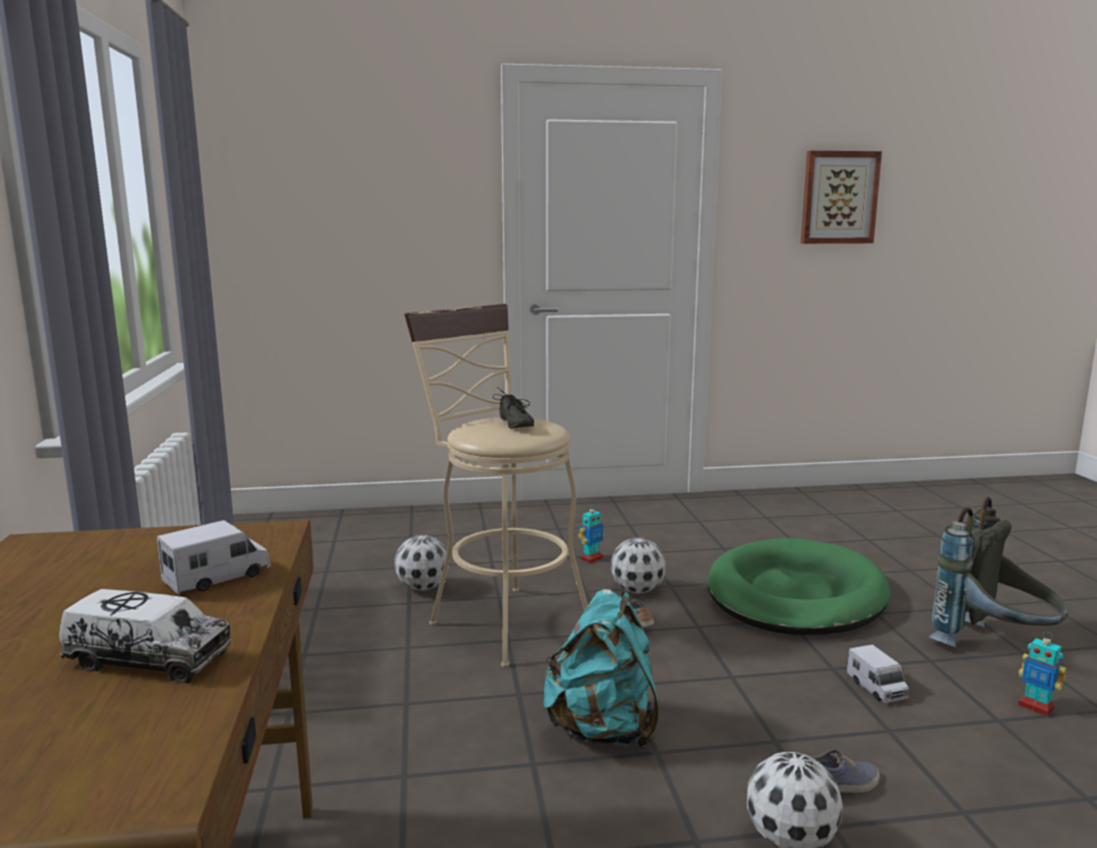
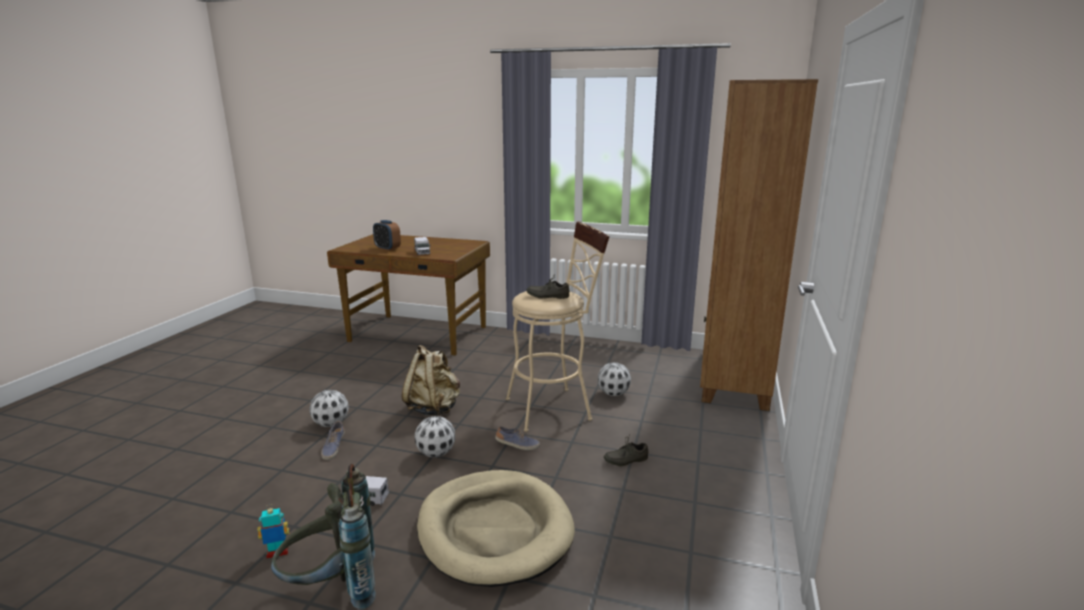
camera: 115 degrees right, 5 degrees up
(149, 660) = (387, 249): toy truck -> alarm clock
(325, 527) = (732, 378): none -> brown bookcase
(591, 558) = (625, 459): toy robot -> grey shoe
(603, 730) = (433, 408): turquoise backpack -> beige backpack
(636, 590) = (558, 460): football -> football (436, 453)
(795, 595) = (494, 530): green dog bed -> beige dog bed
(838, 197) = (954, 254): picture -> none

